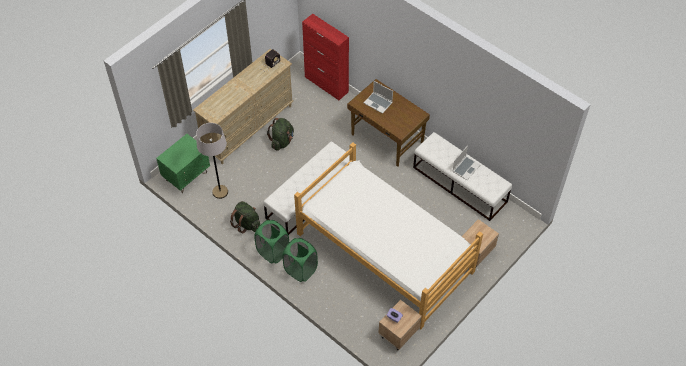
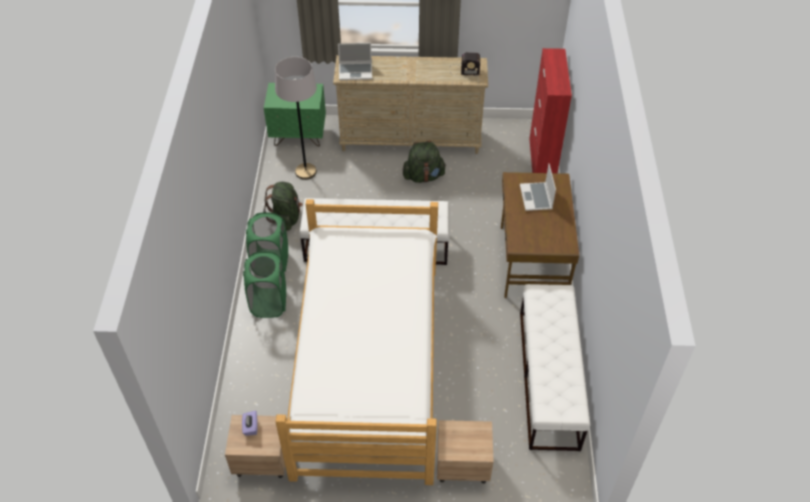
camera: 50 degrees right, 5 degrees down
(465, 168) = (555, 354): laptop -> laptop (356, 71)

